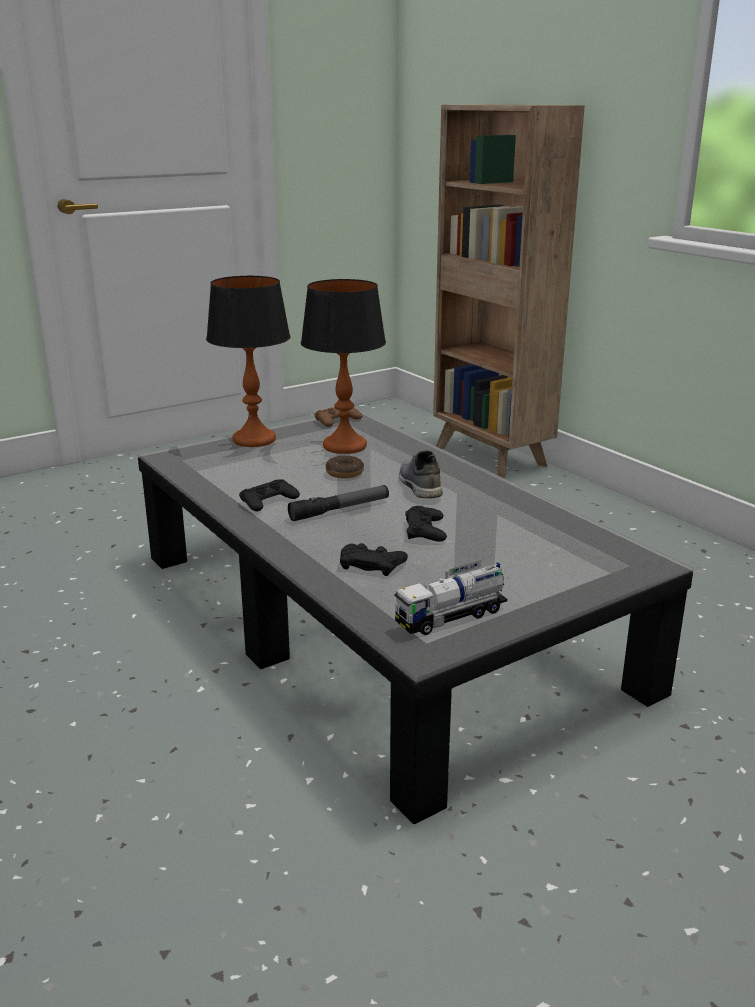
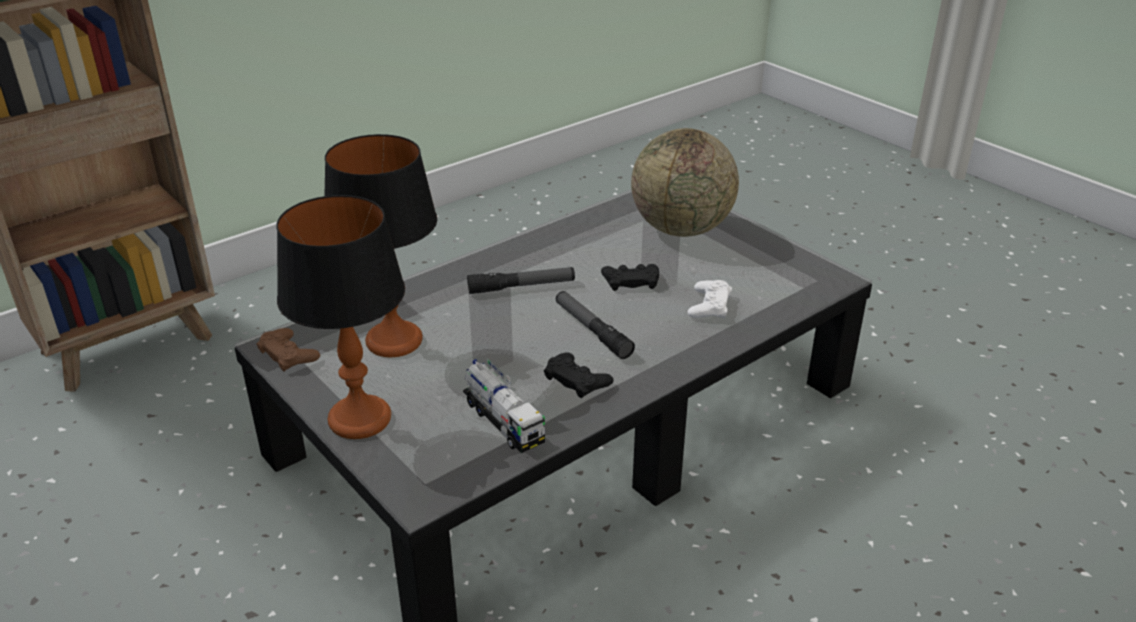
camera: 95 degrees left, 10 degrees up
(344, 473) = (486, 335): donut -> none
(371, 564) = (709, 305): black game controller -> white game controller
(419, 486) = (521, 287): grey shoe -> flashlight
(451, 617) = (783, 267): toy truck -> toy truck (503, 422)
(542, 564) = (681, 229): none -> globe

